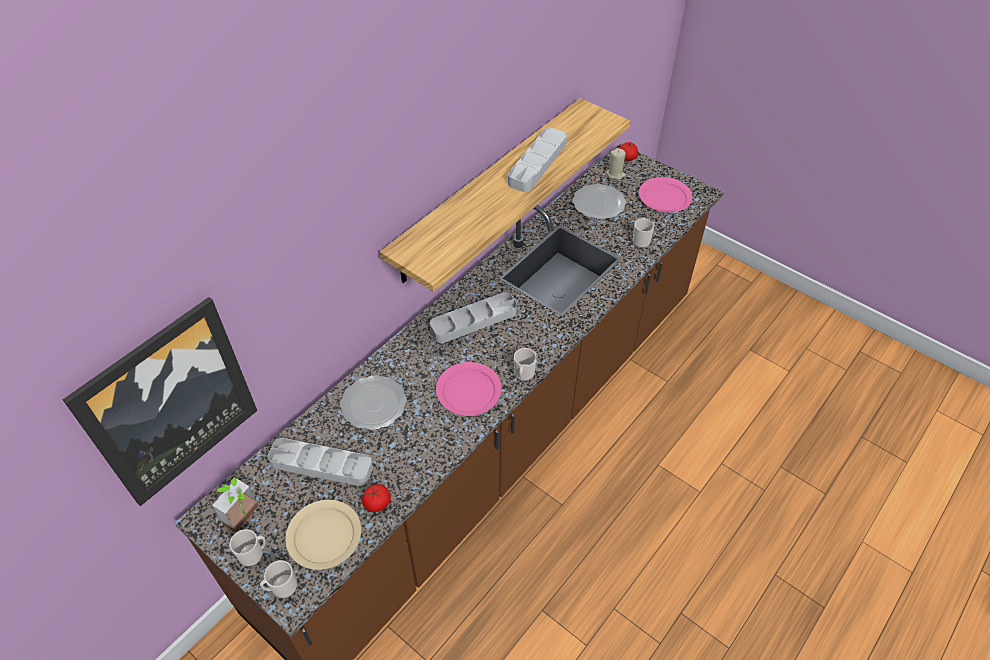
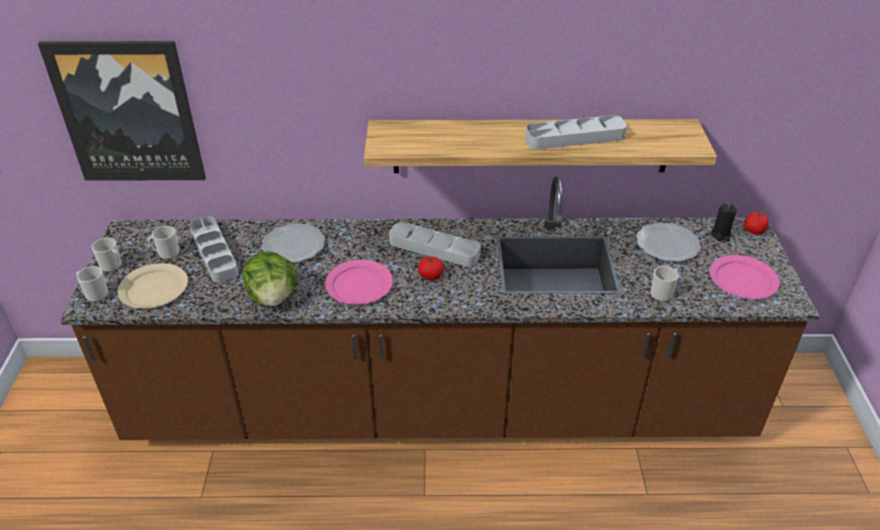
camera: 50 degrees right, 10 degrees down
(246, 518) = (139, 246): potted plant -> none
(377, 503) = (204, 298): tomato -> tomato (430, 276)
(426, 454) = (273, 297): none -> lettuce
(523, 374) = (410, 305): mug -> mug (166, 253)
(615, 174) = (721, 235): beige candle -> black candle

